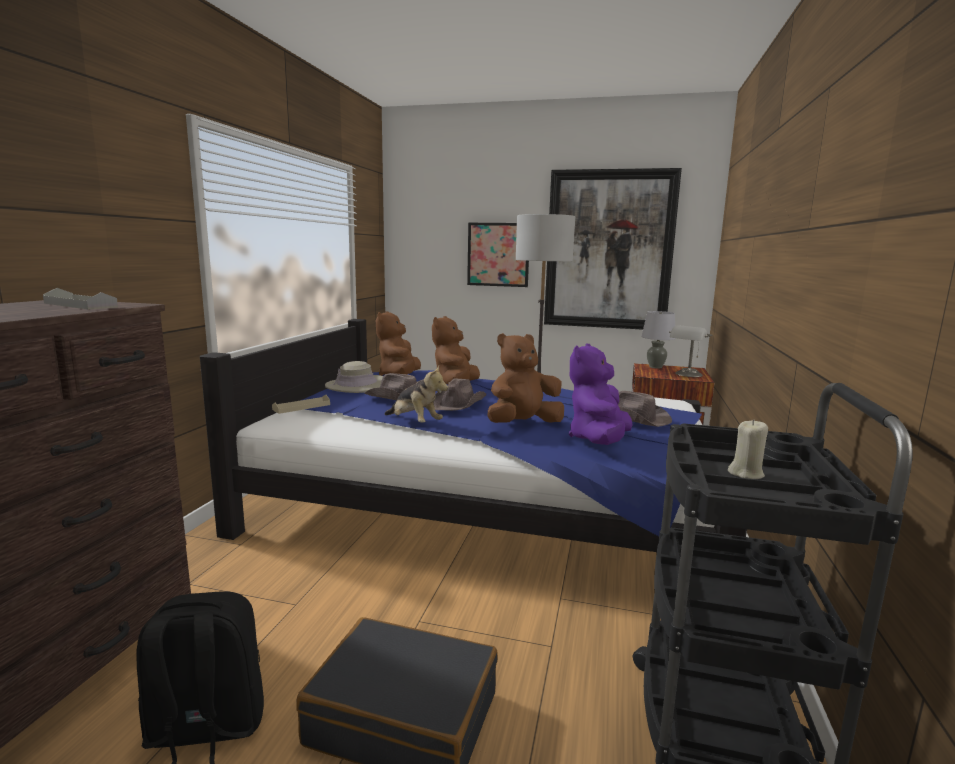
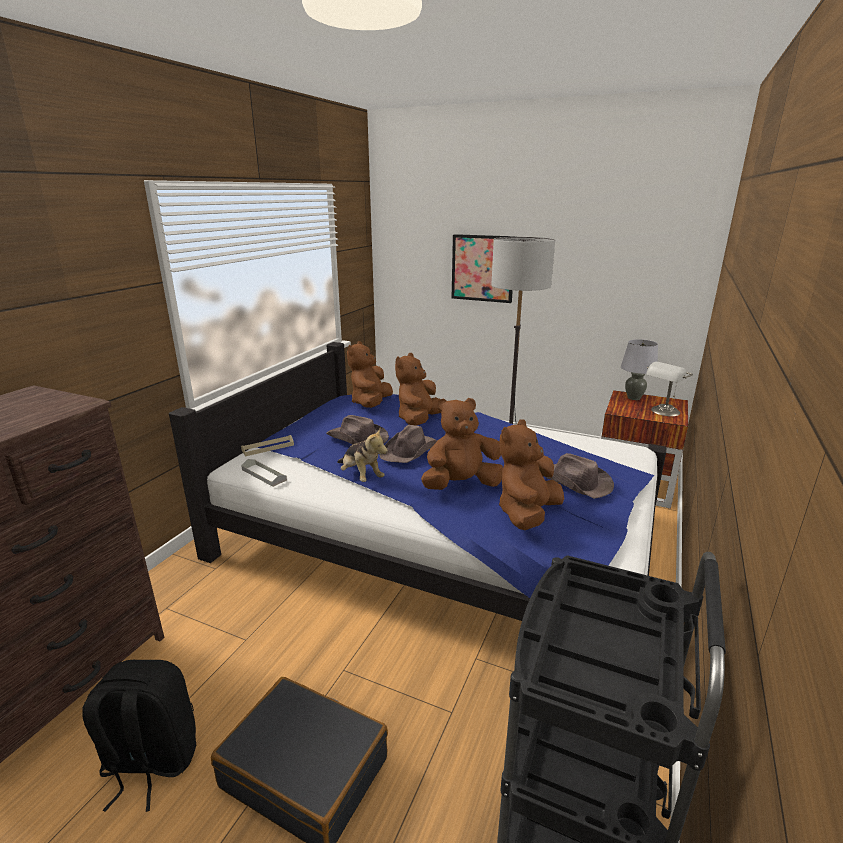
camera: 10 degrees right, 10 degrees up
(80, 305) = (39, 407): grey tray -> grey tray (264, 475)
(357, 385) = (326, 417): beige hat -> none
(598, 440) = (527, 514): purple plush toy -> brown plush toy
(609, 250) = (597, 267): picture -> none
(746, 473) = (598, 640): beige candle -> none

